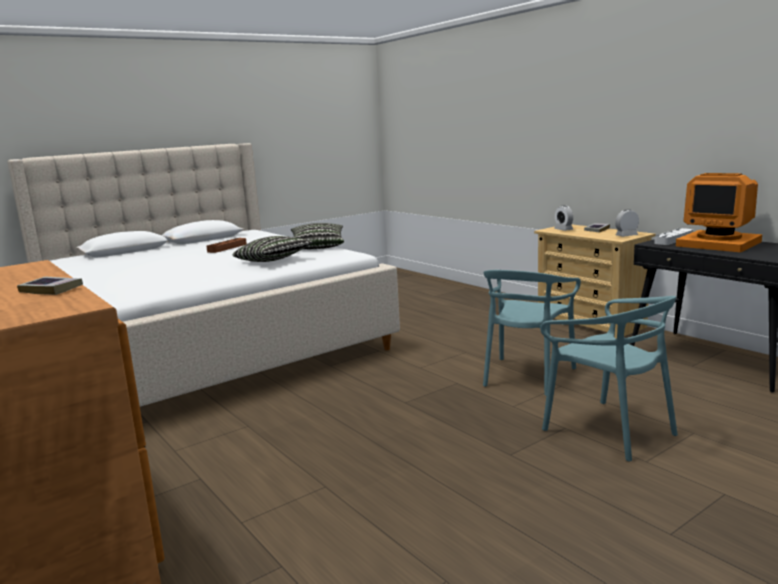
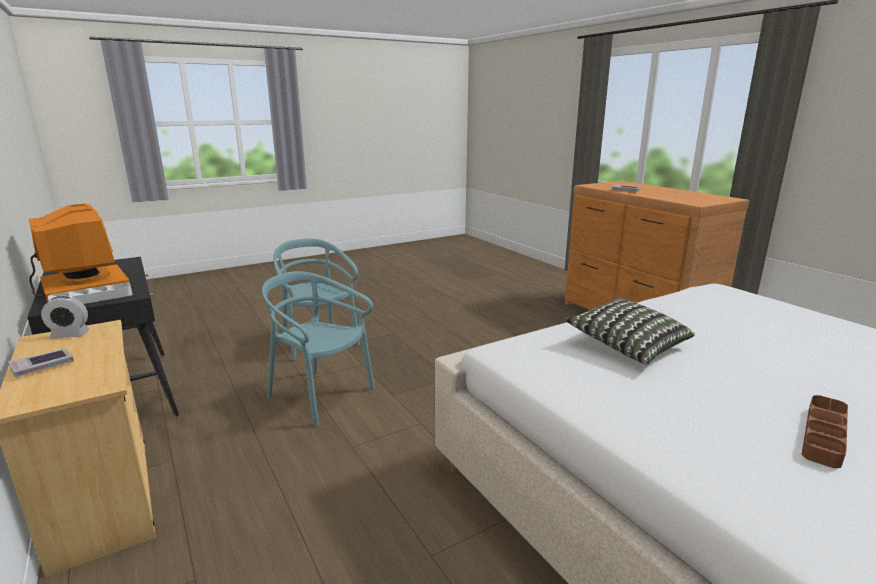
camera: 175 degrees left, 5 degrees up
(318, 246) = (584, 398): pillow -> none
(527, 376) = (320, 395): turquoise chair -> turquoise chair turned 90 degrees counterclockwise
(563, 229) = (80, 380): alarm clock -> none

